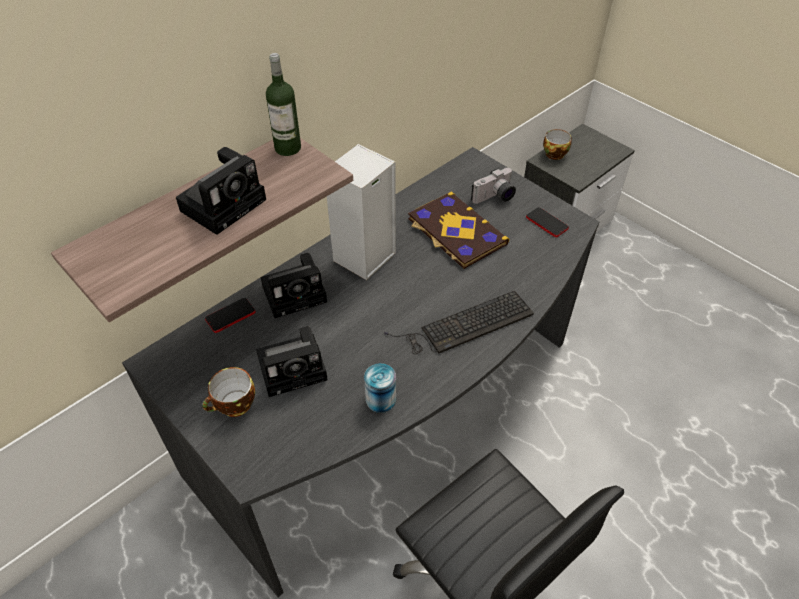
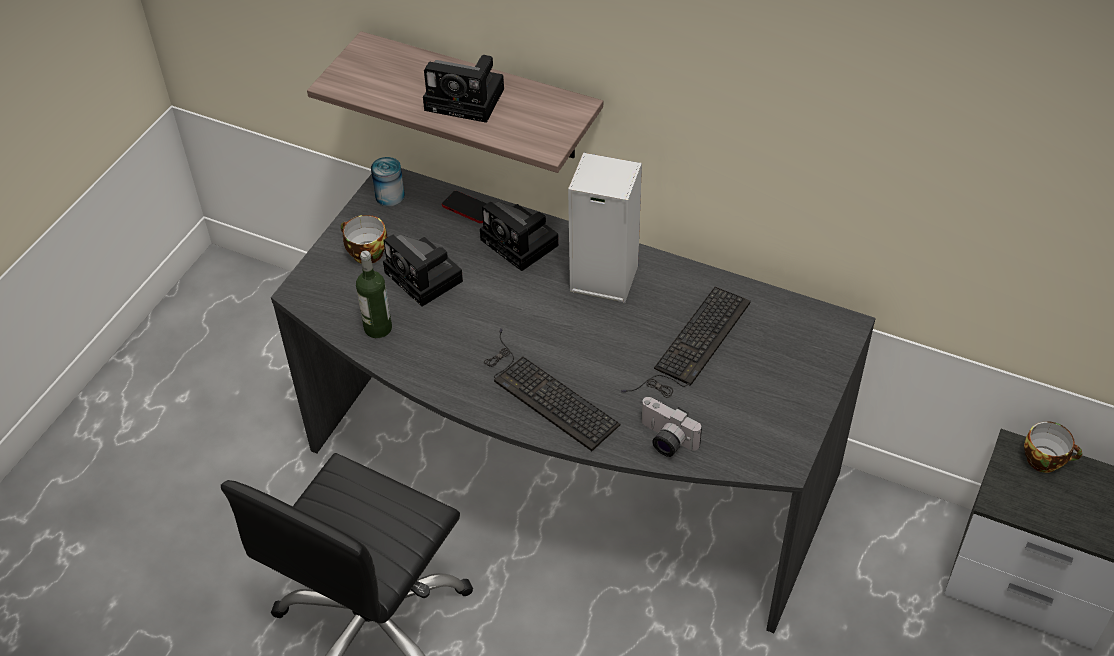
camera: 70 degrees right, 0 degrees up
(288, 148) = (571, 108): bottle -> bottle (378, 328)
(380, 399) = (416, 353): can -> can (390, 196)
(456, 232) = (692, 345): book -> keyboard
(495, 197) = (781, 367): camera -> camera (665, 440)
(546, 223) = (764, 431): phone -> none

